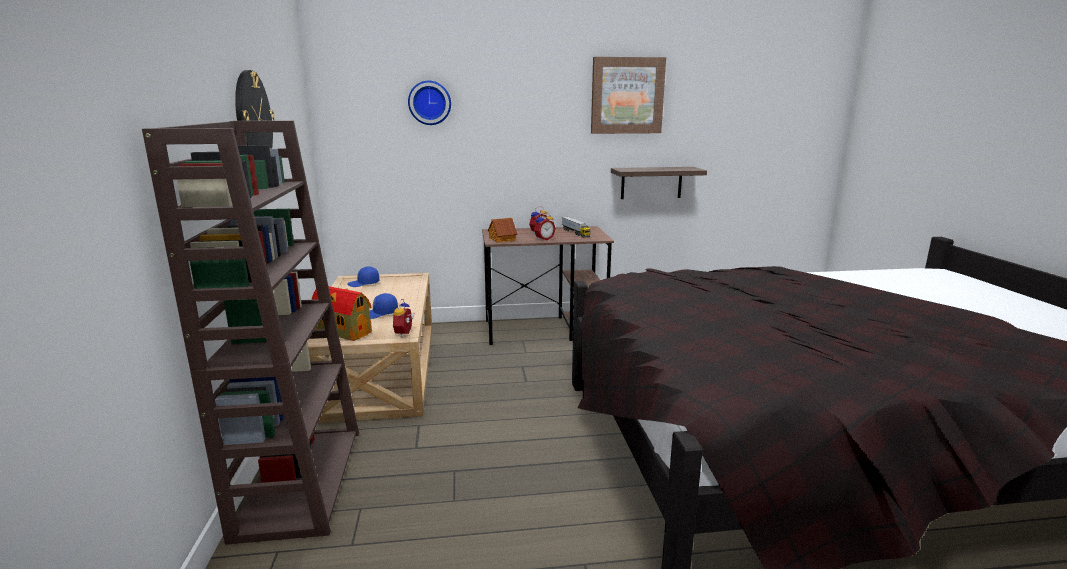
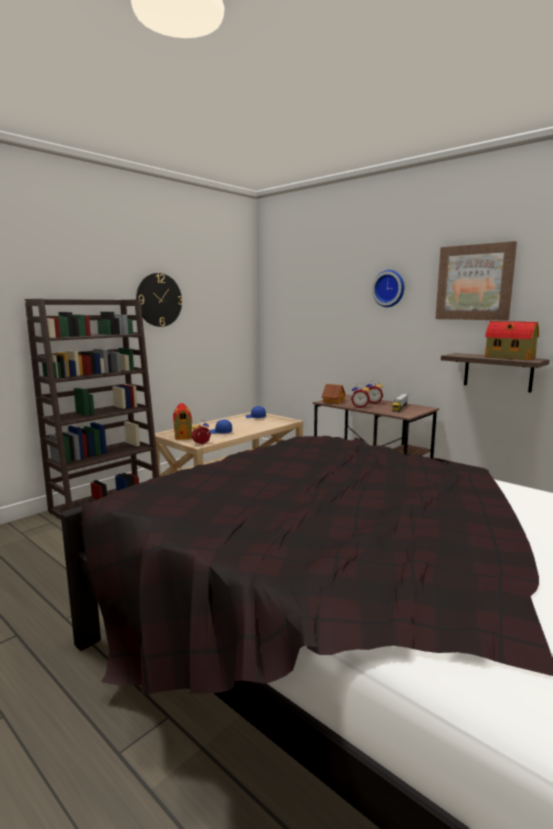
camera: 50 degrees right, 5 degrees down
(429, 103) = (319, 292): wall clock -> wall clock (389, 288)
(673, 168) = (510, 358): none -> toy house

